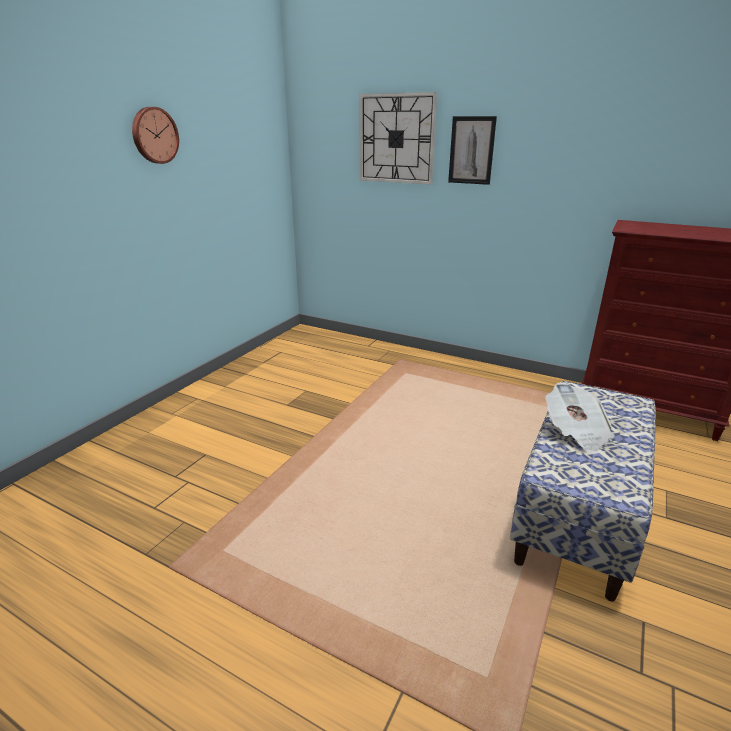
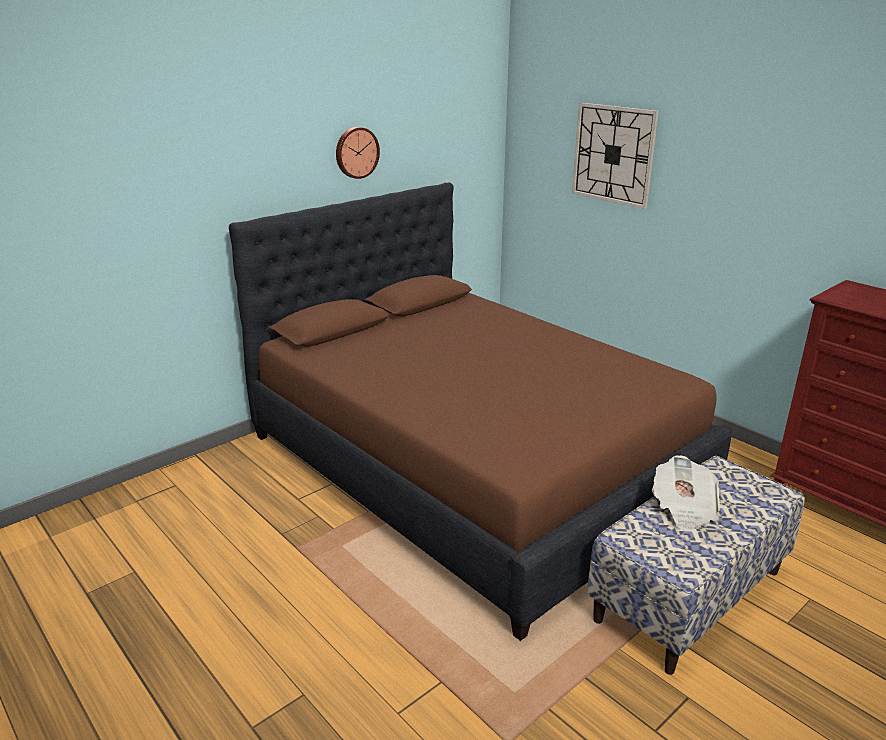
camera: 20 degrees right, 0 degrees up
(323, 433) = (470, 464): none -> brown bed
(471, 150) = (690, 178): picture -> none

